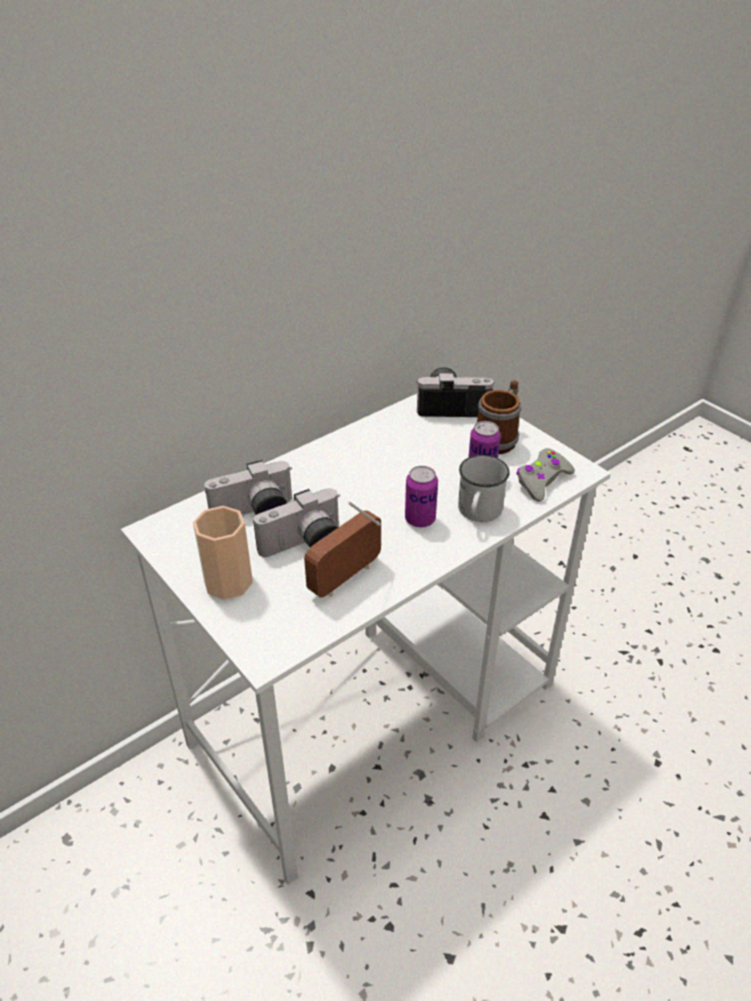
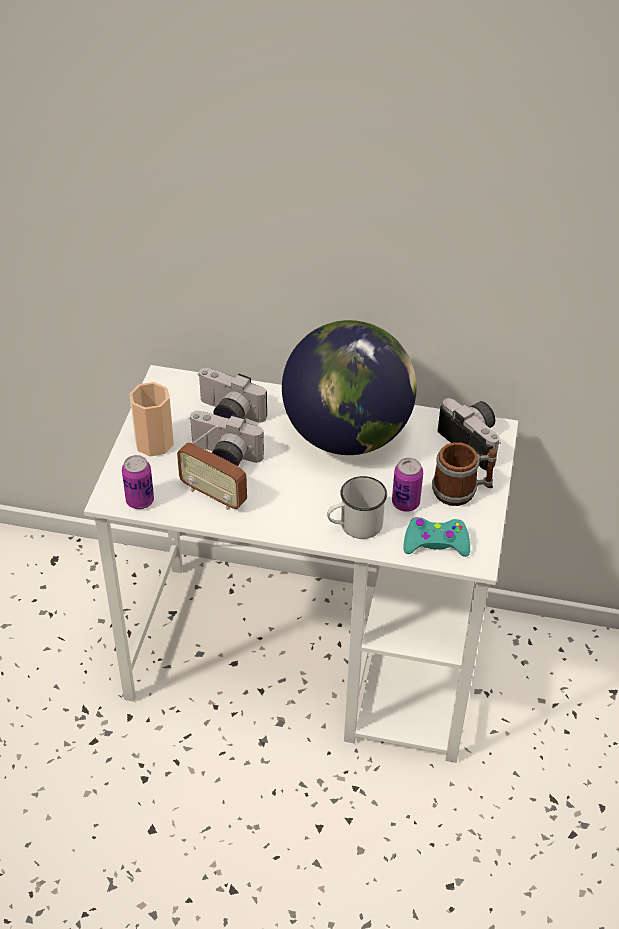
camera: 50 degrees right, 5 degrees up
(345, 578) = (213, 495): radio -> radio turned 150 degrees counterclockwise
(369, 461) = (347, 435): none -> globe
(420, 519) = (312, 498): can -> can (140, 501)
(542, 480) = (435, 543): grey game controller -> turquoise game controller

